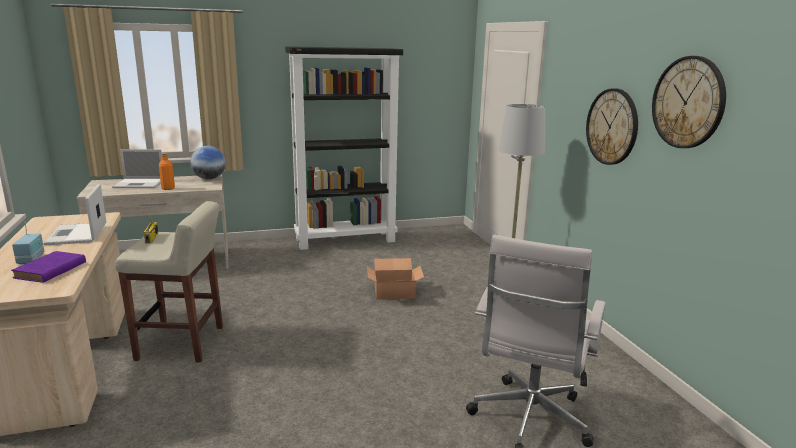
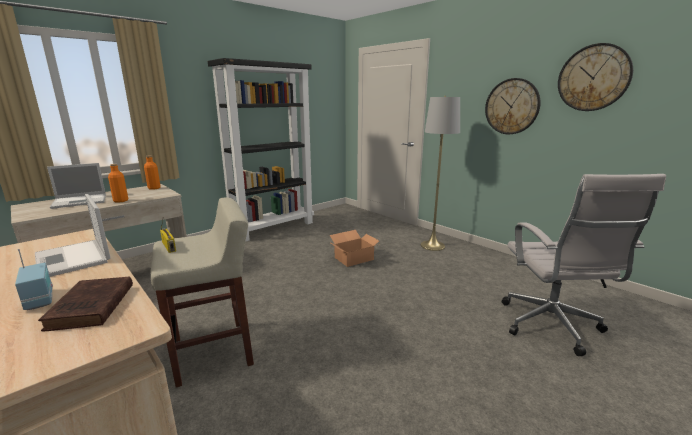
camera: 25 degrees left, 0 degrees up
(49, 271) = (91, 308): purple book -> brown book
(209, 178) = (154, 188): globe -> orange bottle

